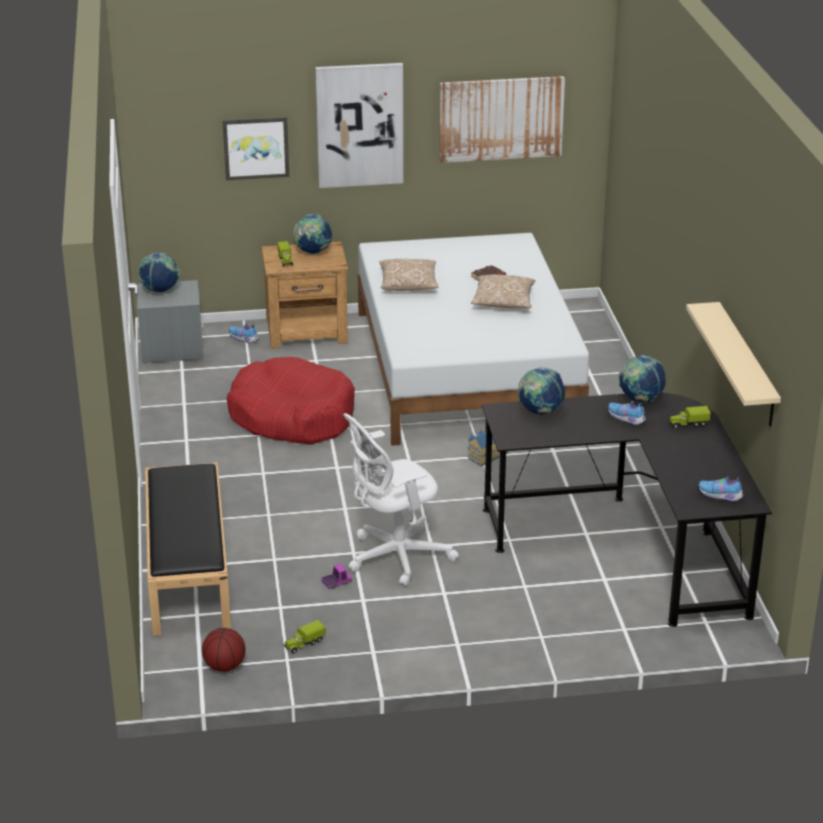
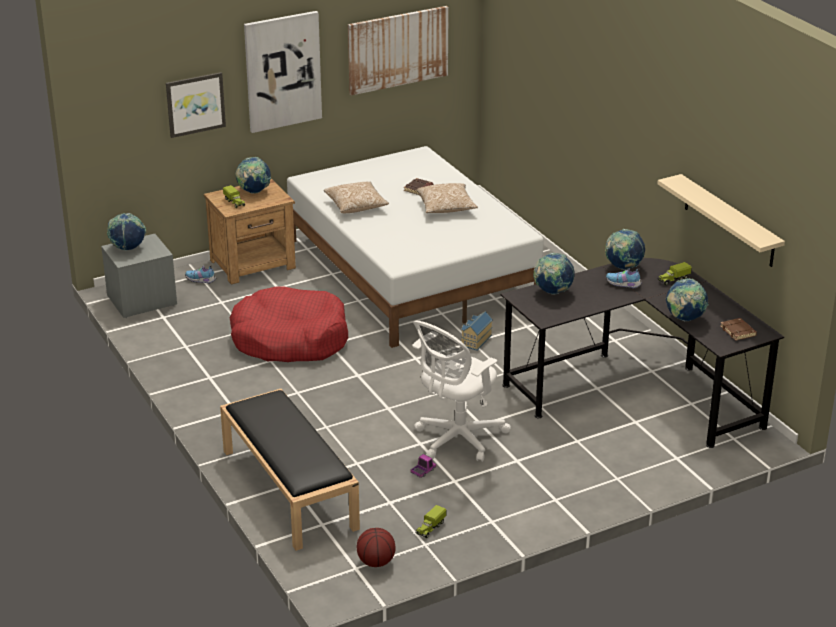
camera: 20 degrees left, 0 degrees up
(668, 470) = (684, 319): none -> globe
(721, 496) = (738, 332): shoe -> brown book

